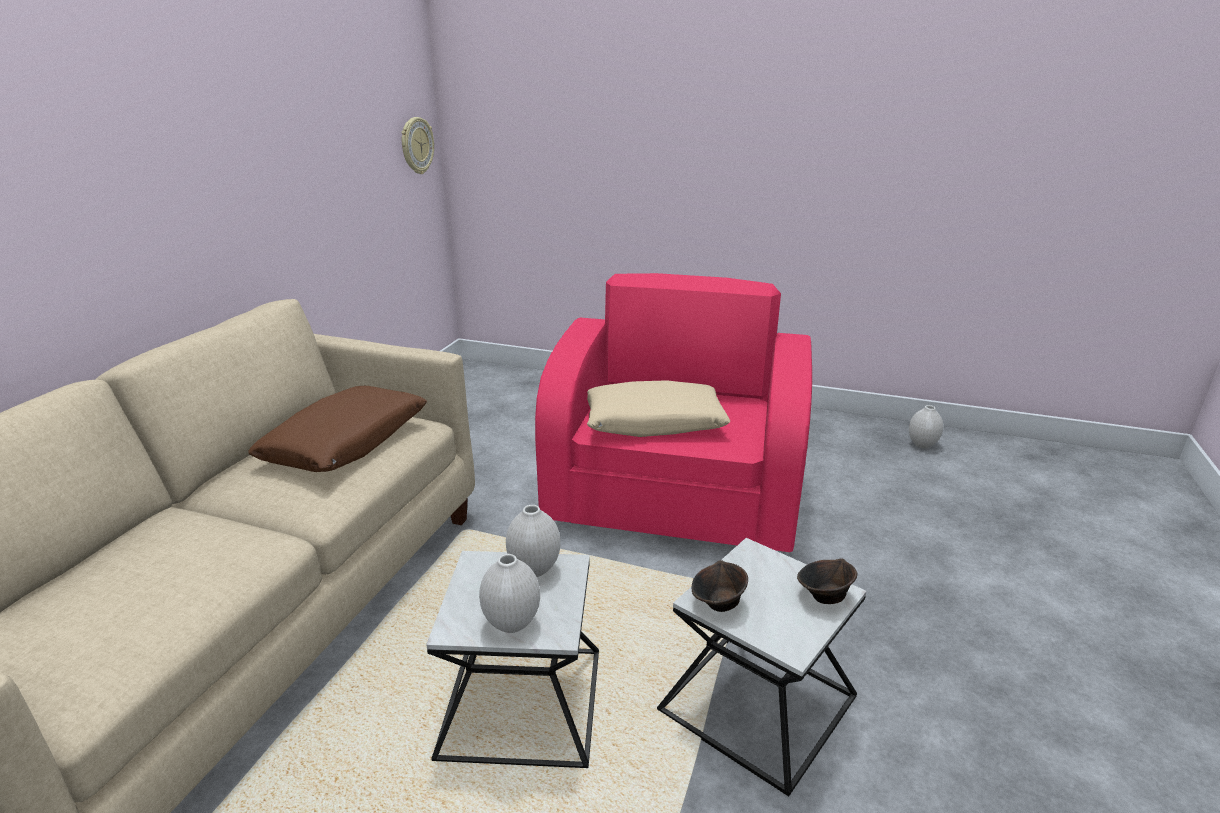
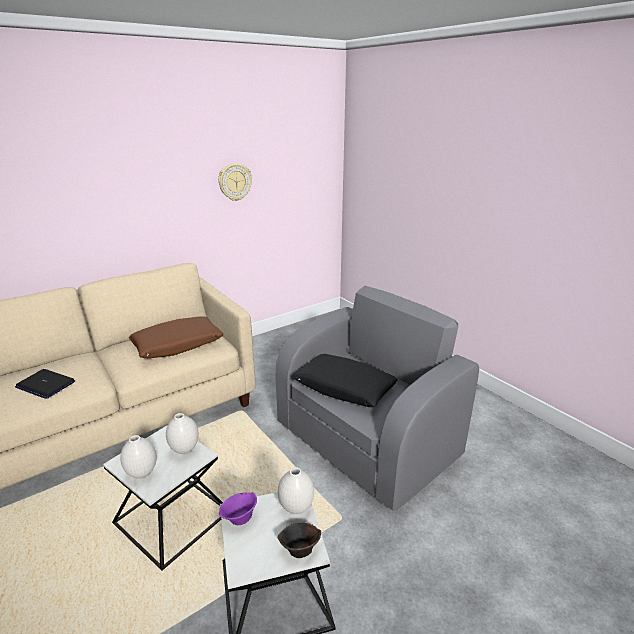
camera: 35 degrees right, 0 degrees up
(160, 578) = (45, 384): none -> laptop
(416, 145) = (321, 183): wall clock -> wall clock (234, 182)
(654, 422) = (344, 388): beige pillow -> black pillow
(675, 497) = (367, 440): pink armchair -> grey armchair
(718, 604) = (239, 518): brown bowl -> purple bowl
(922, 445) = (597, 480): white vase -> white vase (296, 508)

